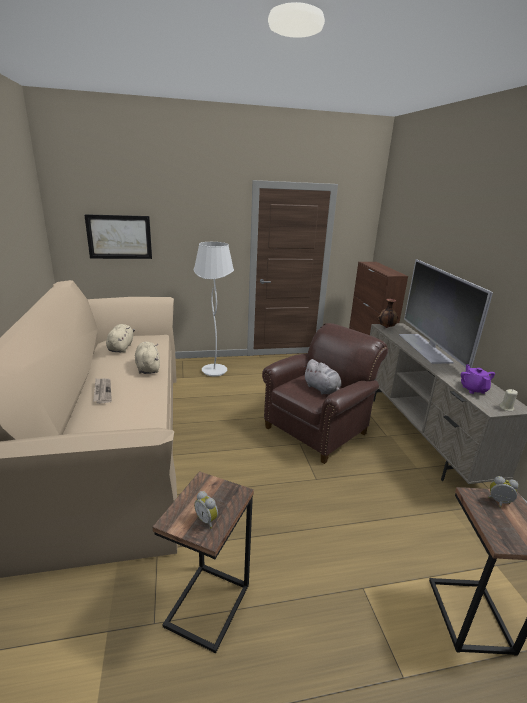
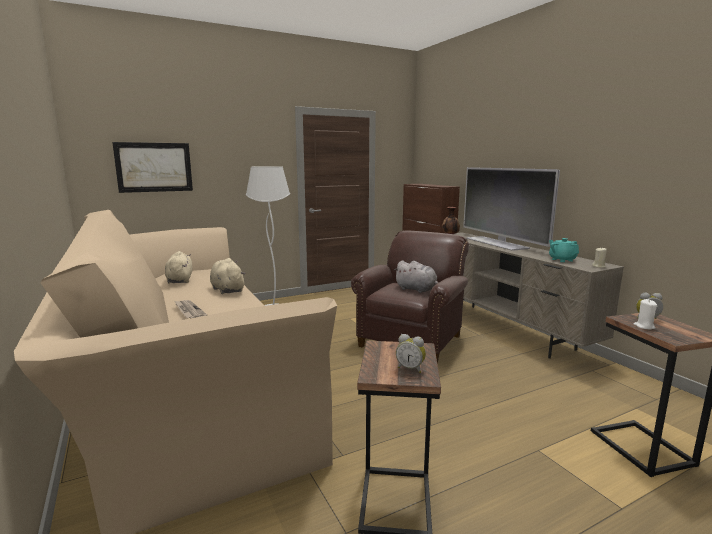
camera: 15 degrees left, 10 degrees down
(473, 389) = (562, 260): purple teapot -> turquoise teapot
(485, 513) = (644, 326): none -> white candle

